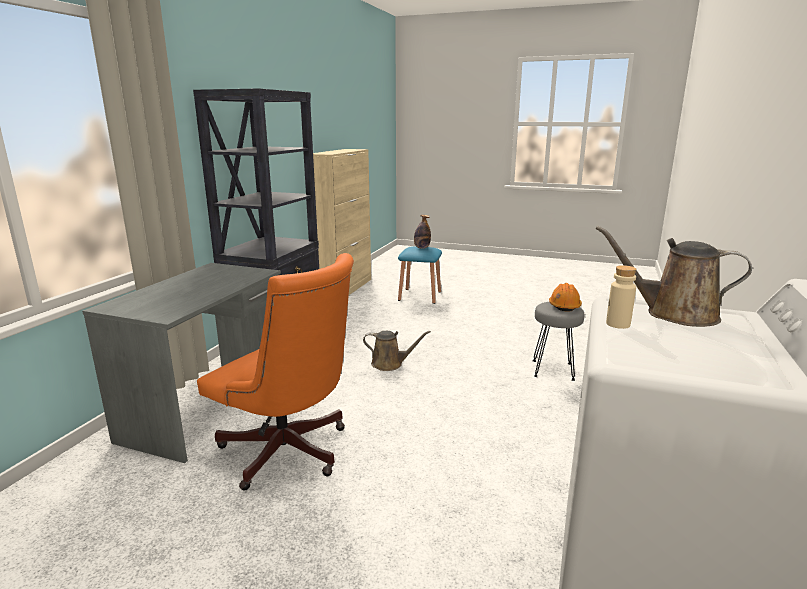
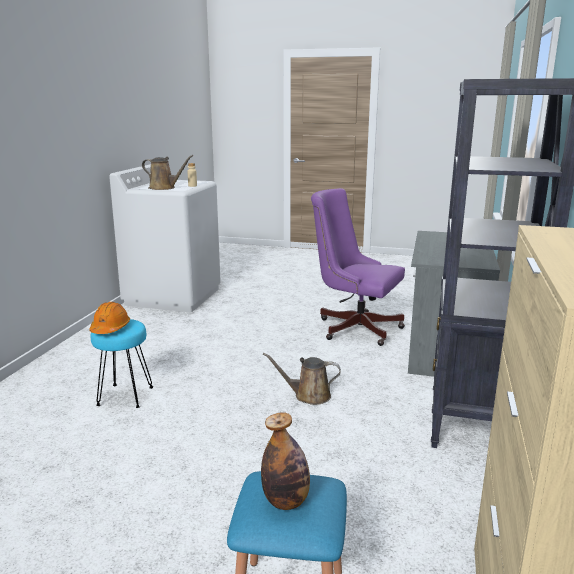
camera: 175 degrees right, 0 degrees up
(289, 454) = (354, 327): orange office chair -> purple office chair
(553, 370) = (125, 396): grey stool -> turquoise stool

